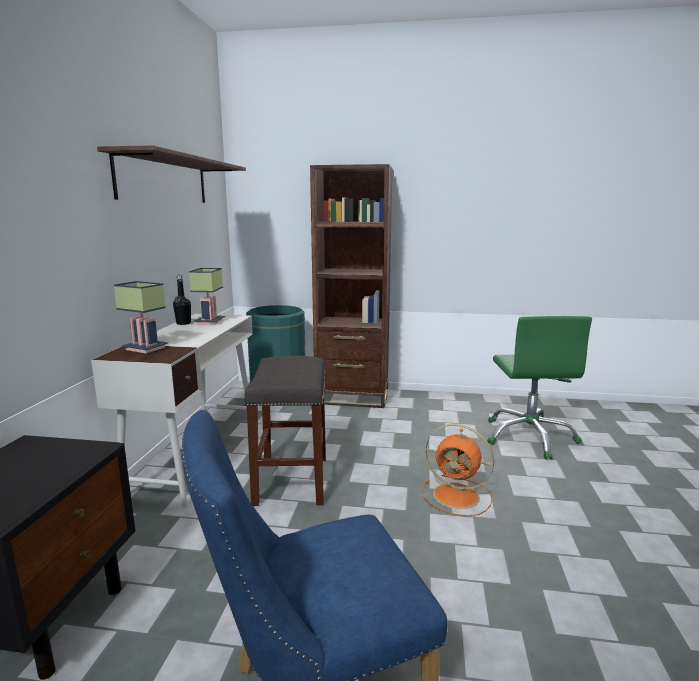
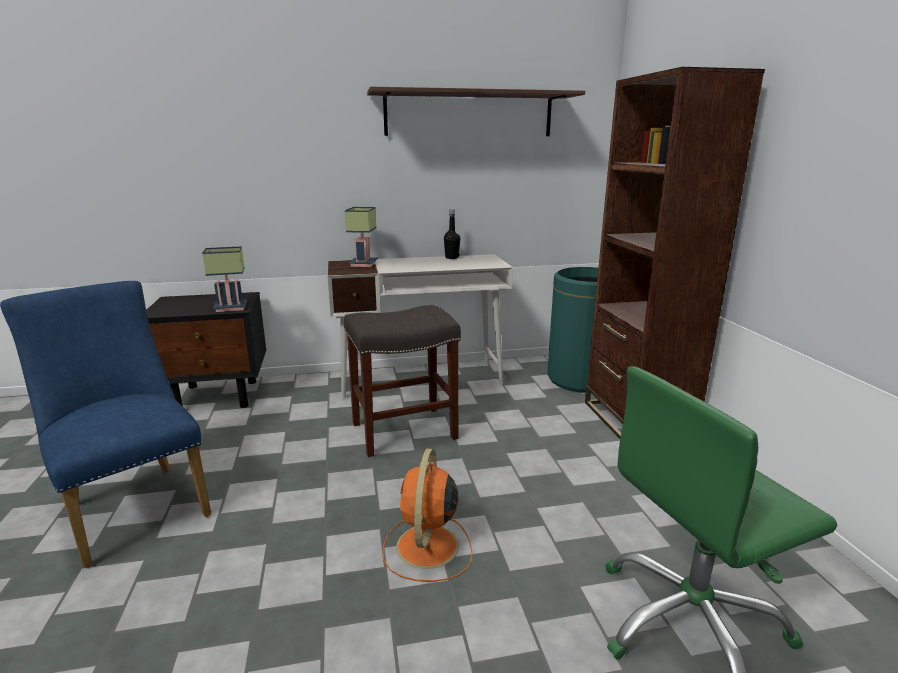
camera: 70 degrees right, 5 degrees up
(208, 322) = (466, 261): table lamp -> table lamp (232, 307)

